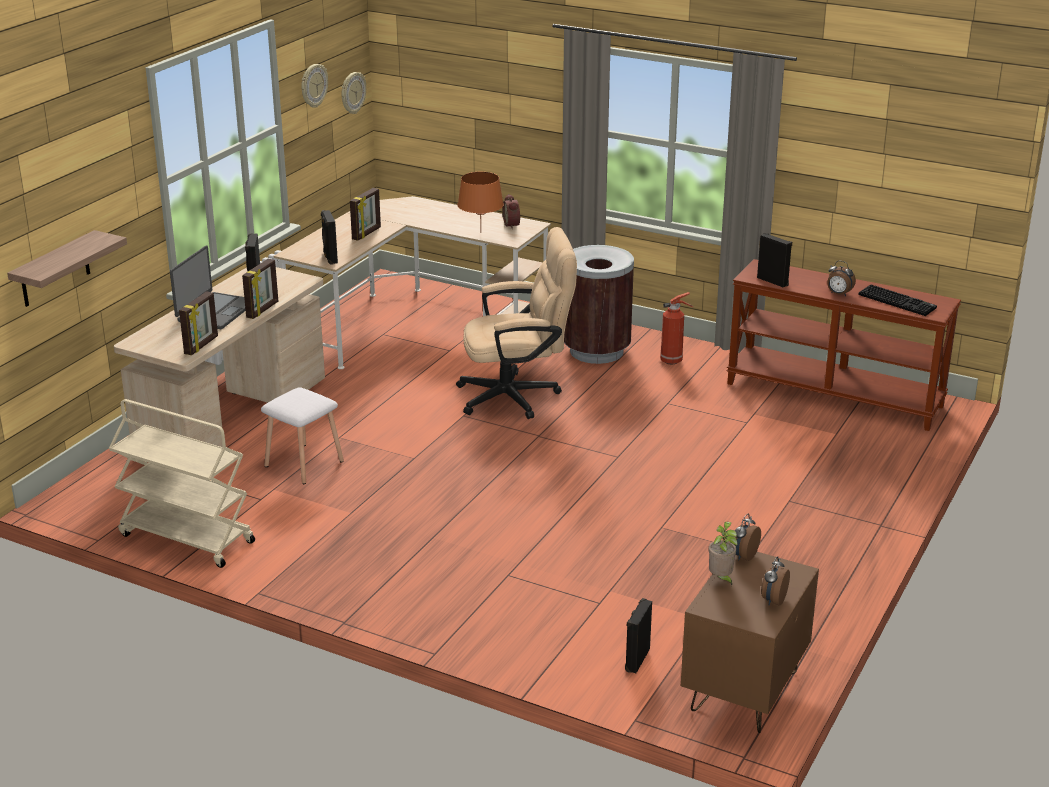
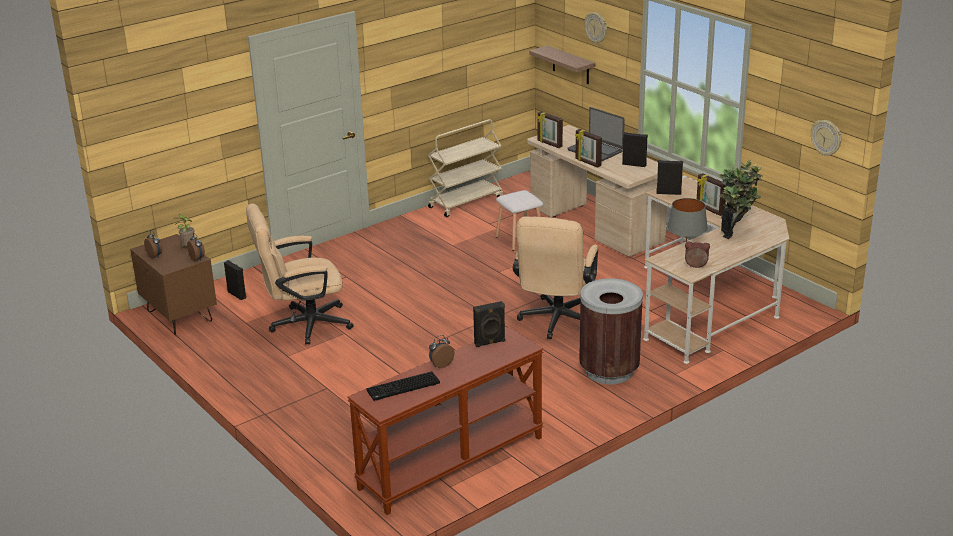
camera: 115 degrees right, 0 degrees up
(313, 85) = (782, 101): wall clock -> wall clock (596, 28)
(419, 217) = (736, 233): none -> potted plant
(481, 233) = (685, 250): orange table lamp -> grey table lamp
(670, 566) = (303, 325): none -> beige office chair
(672, 360) = (568, 402): fire extinguisher -> none

